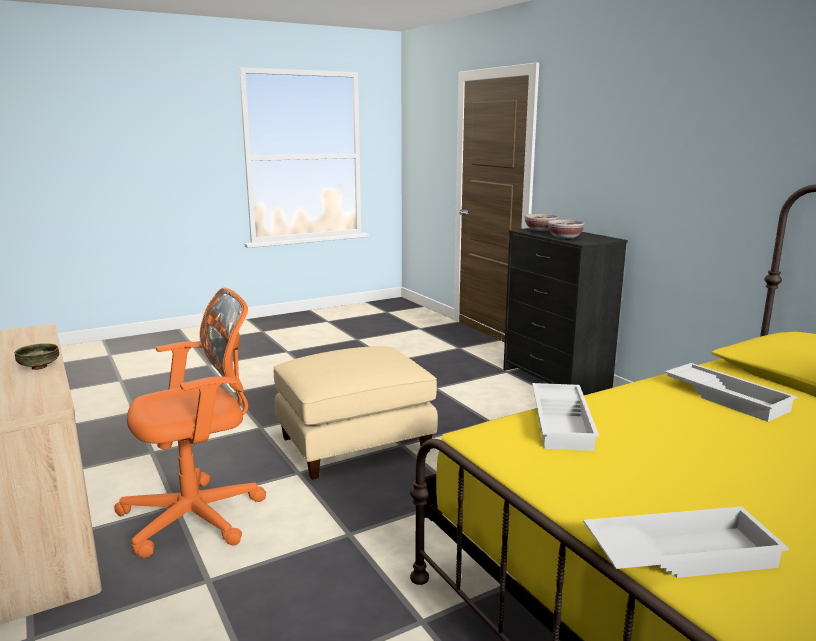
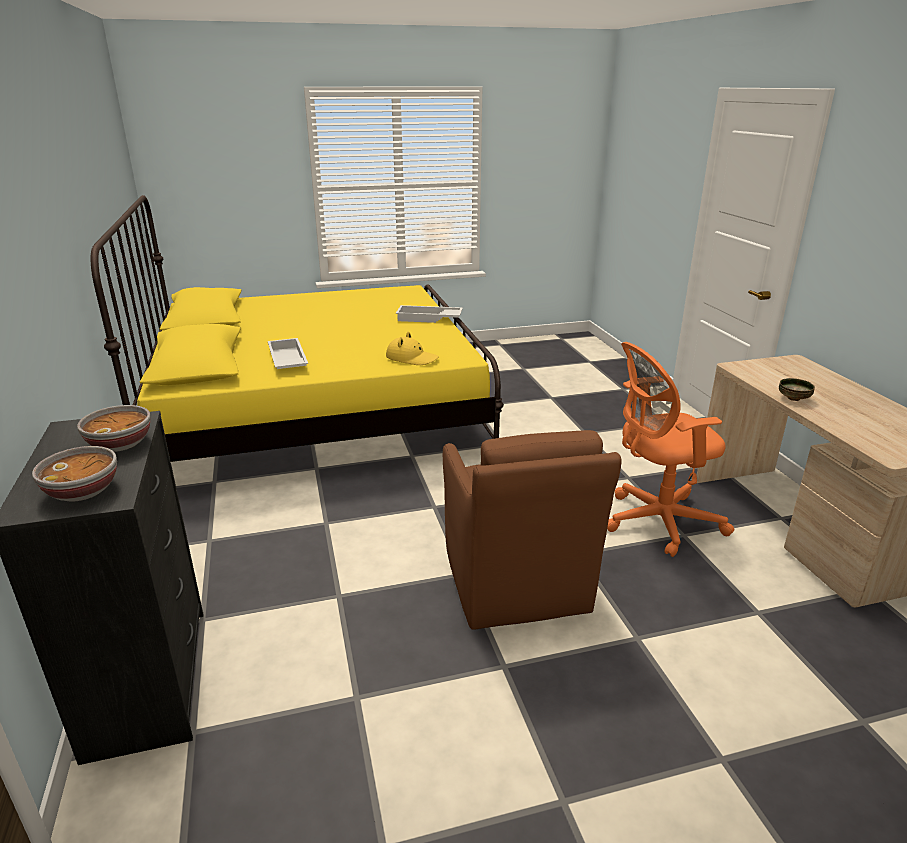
camera: 165 degrees left, 10 degrees up
(355, 444) = (516, 584): beige ottoman -> brown armchair
(563, 423) = (411, 358): white tray -> yellow hat

